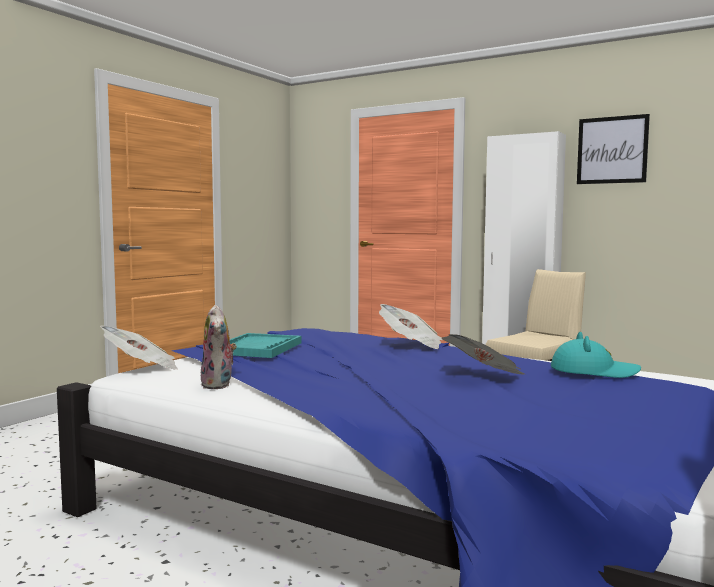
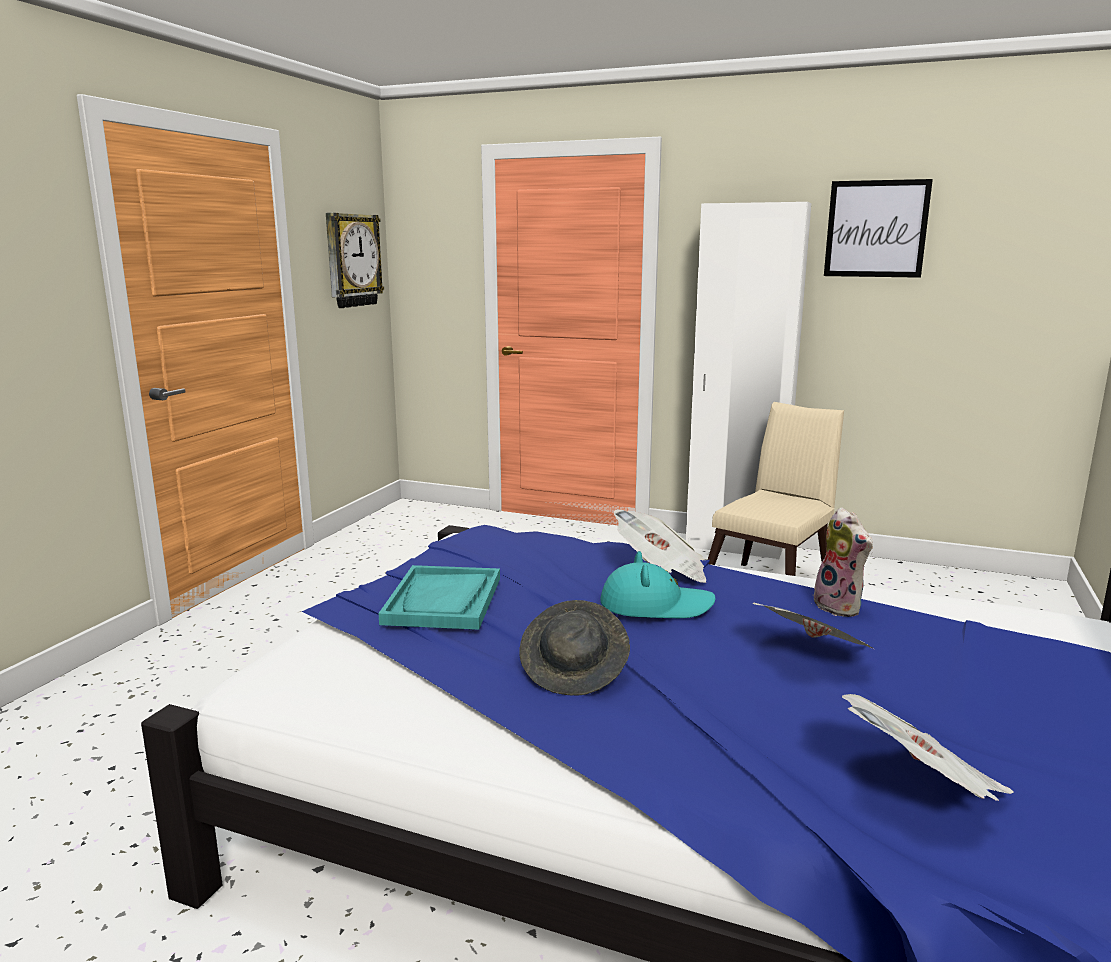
camera: 10 degrees left, 10 degrees up
(142, 368) = (273, 663): newspaper -> newspaper (922, 786)
(219, 385) = (423, 705): plush toy -> plush toy (841, 607)
(264, 183) = (352, 260): none -> wall clock
(319, 373) = (575, 671): none -> grey hat
(593, 371) = (949, 627): turquoise hat -> turquoise hat (655, 605)

